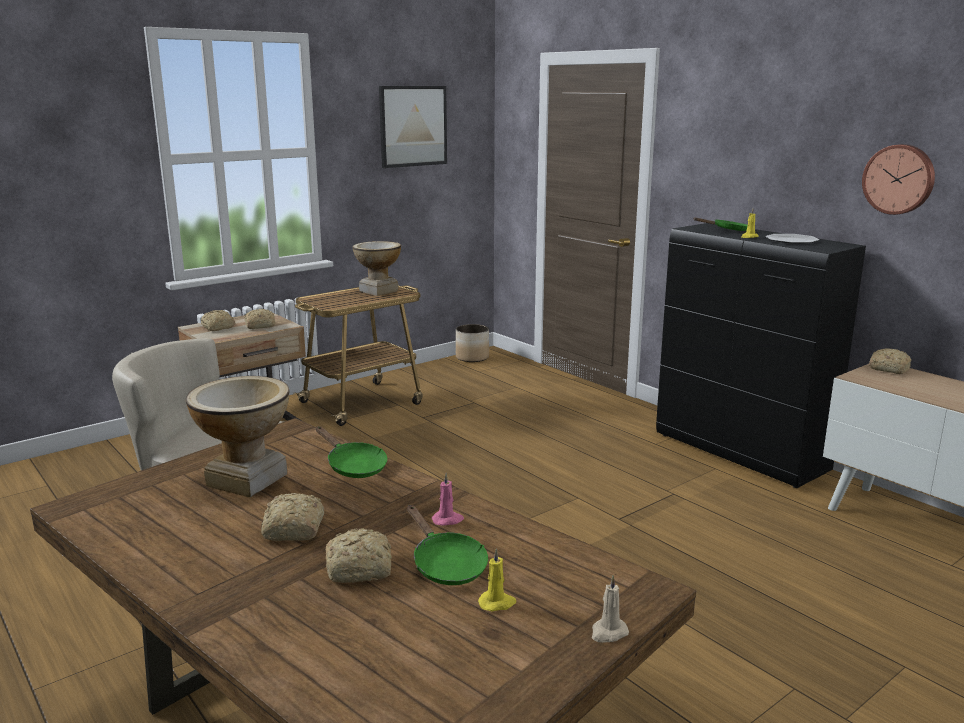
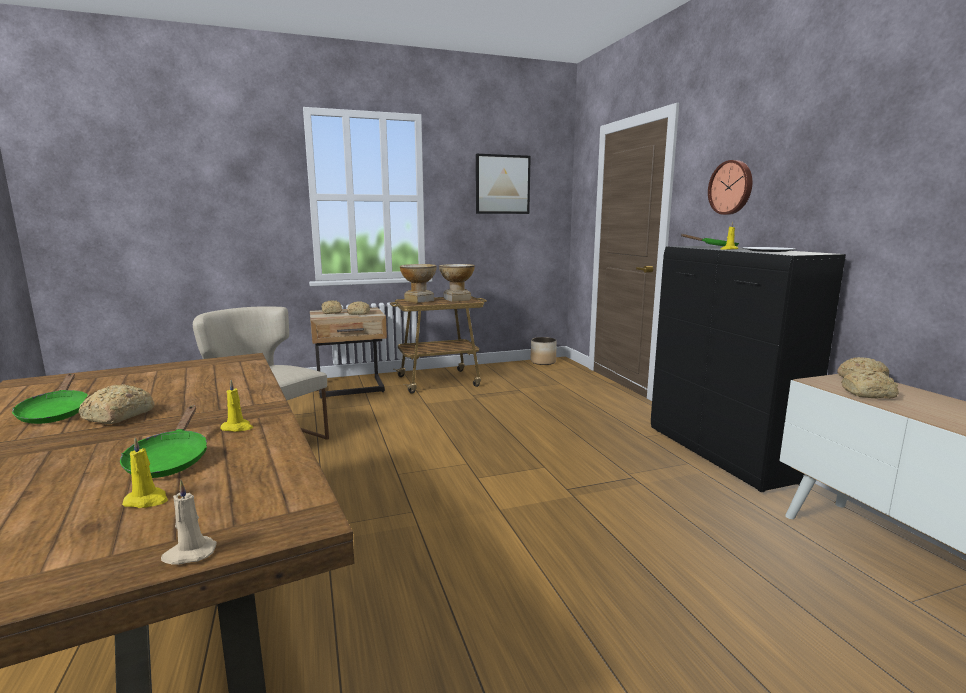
camera: 20 degrees right, 5 degrees down
(247, 480) = (156, 382): vase -> vase (419, 300)
(353, 466) = (242, 383): green frying pan -> green frying pan (56, 413)
(361, 569) = (103, 451): bread -> bread (869, 394)
(448, 520) = (237, 428): pink candle -> yellow candle
(899, 179) = (882, 183): wall clock -> wall clock (731, 187)

